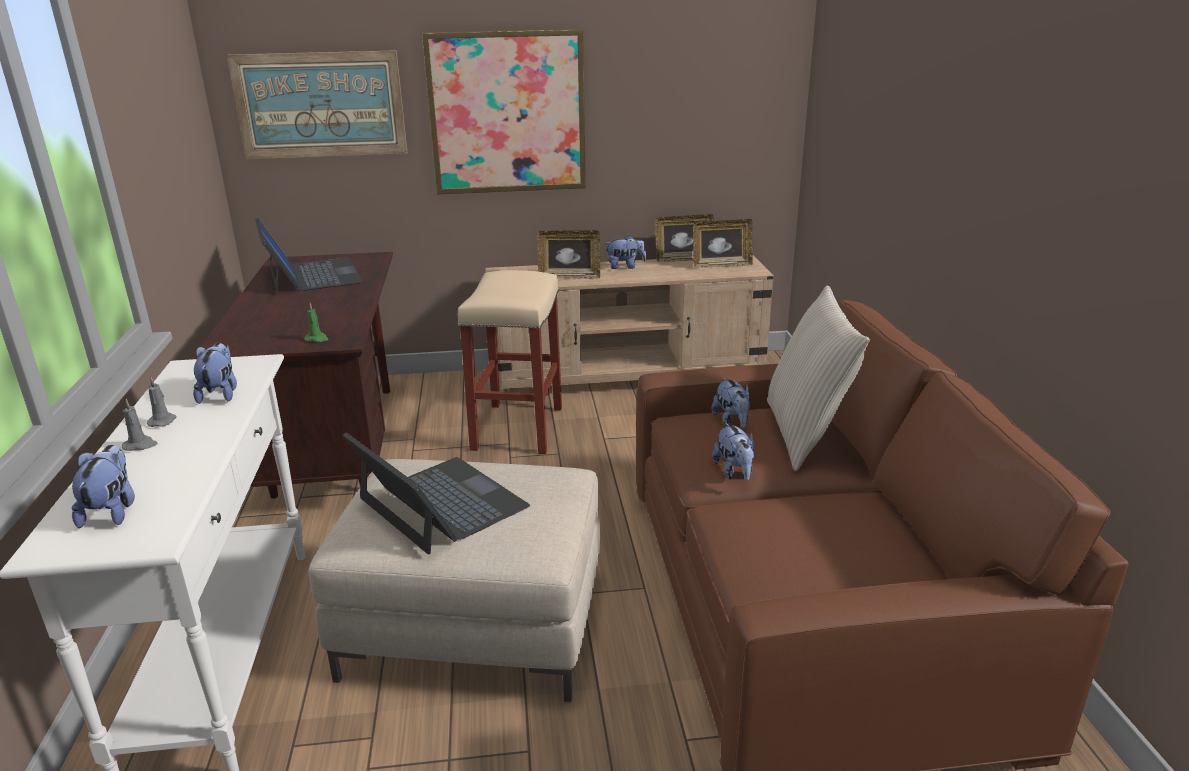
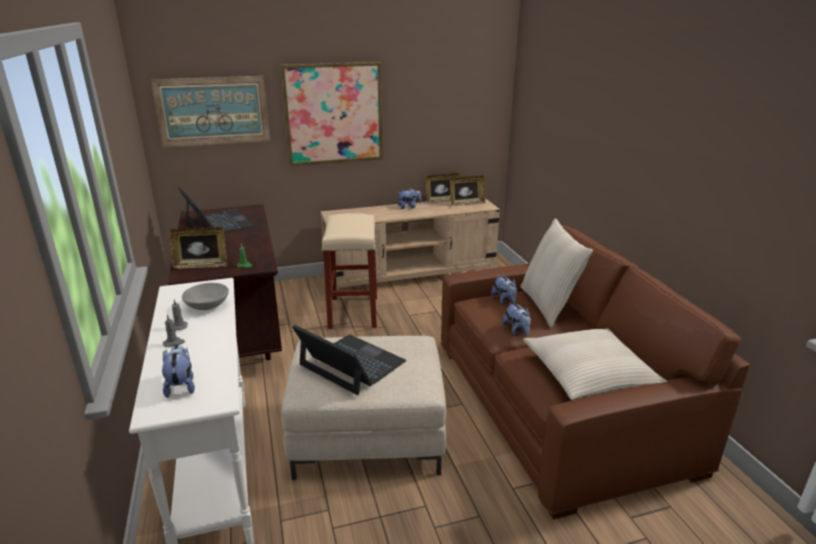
camera: 10 degrees left, 0 degrees up
(220, 394) = (207, 306): plush toy -> grey bowl
(569, 276) = (377, 215): picture frame -> picture frame (201, 265)
(834, 555) = (589, 374): none -> beige pillow

